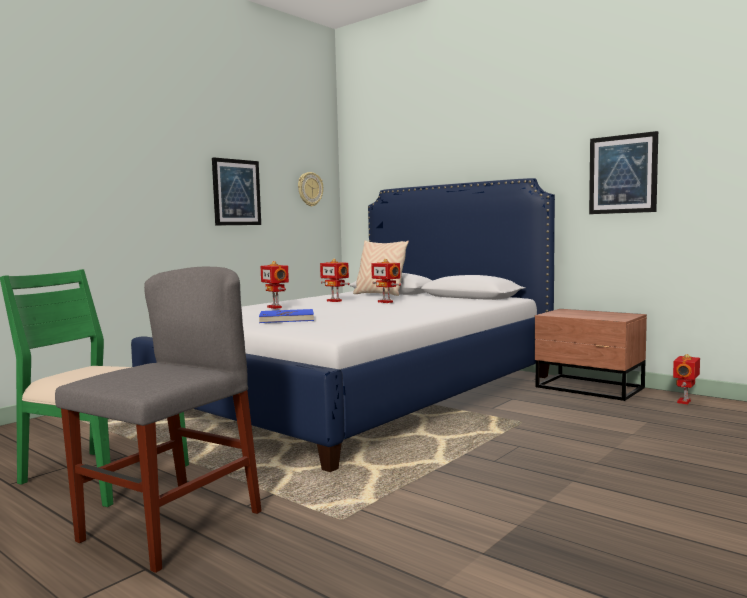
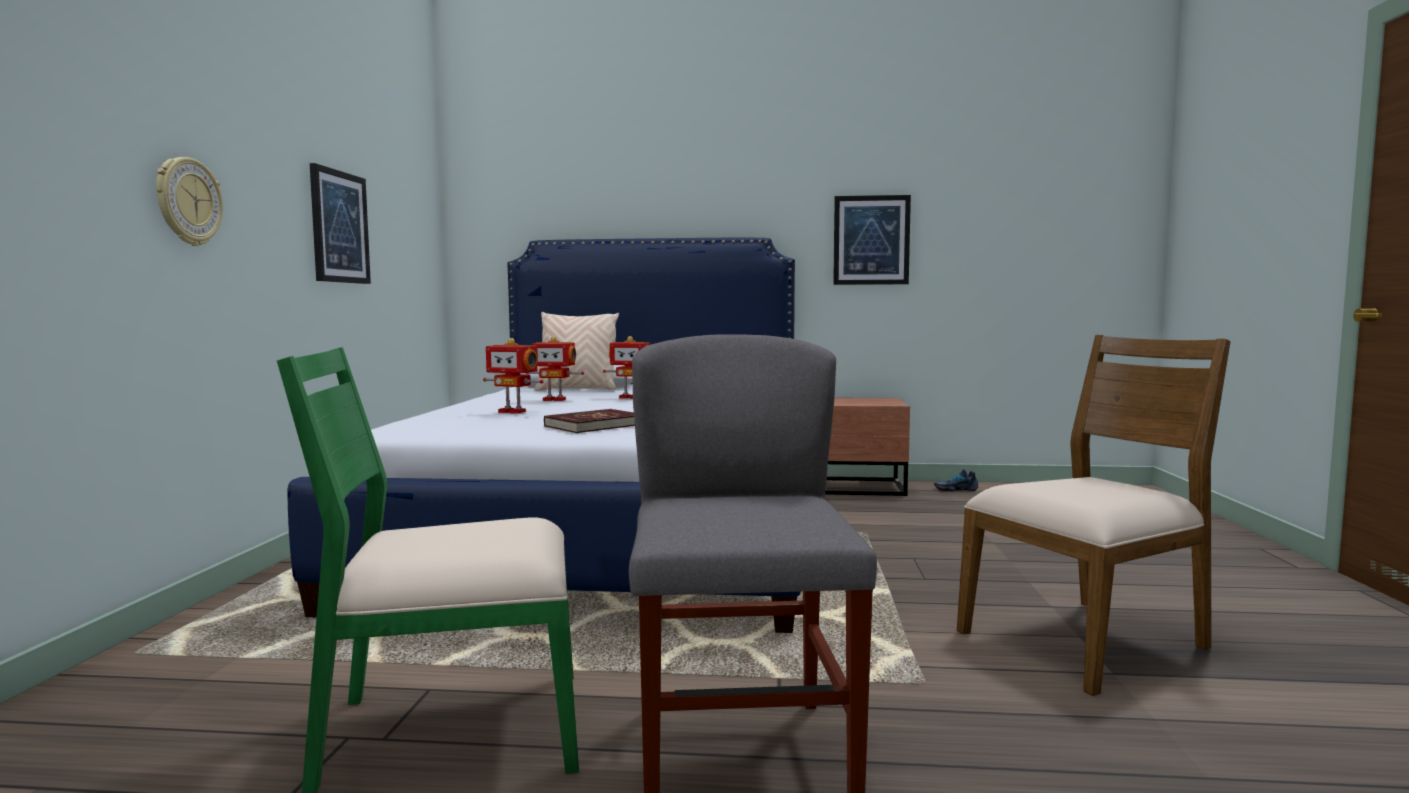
camera: 35 degrees left, 0 degrees up
(287, 319) = (594, 425): blue book -> red book
(310, 189) = (416, 232): wall clock -> wall clock (188, 202)
(516, 528) = (1086, 640): none -> brown chair
(685, 402) = (955, 489): toy robot -> shoe

